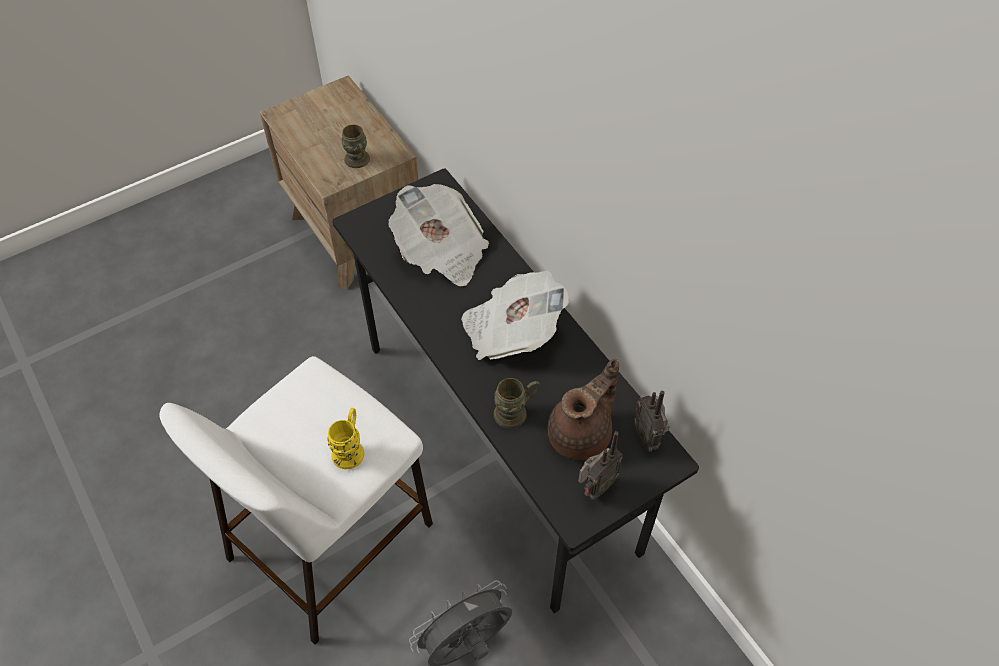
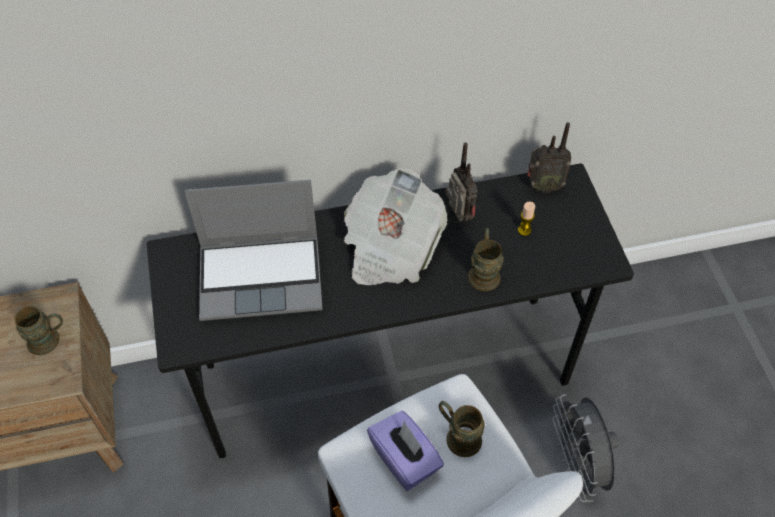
camera: 70 degrees left, 0 degrees up
(316, 415) = (405, 459): none -> purple tissue box
(350, 448) = (458, 436): yellow mug -> brown mug
(441, 252) = (262, 277): newspaper -> laptop
(582, 434) = (524, 230): brown teapot -> candle
(595, 488) = (581, 239): radio -> radio (458, 217)

